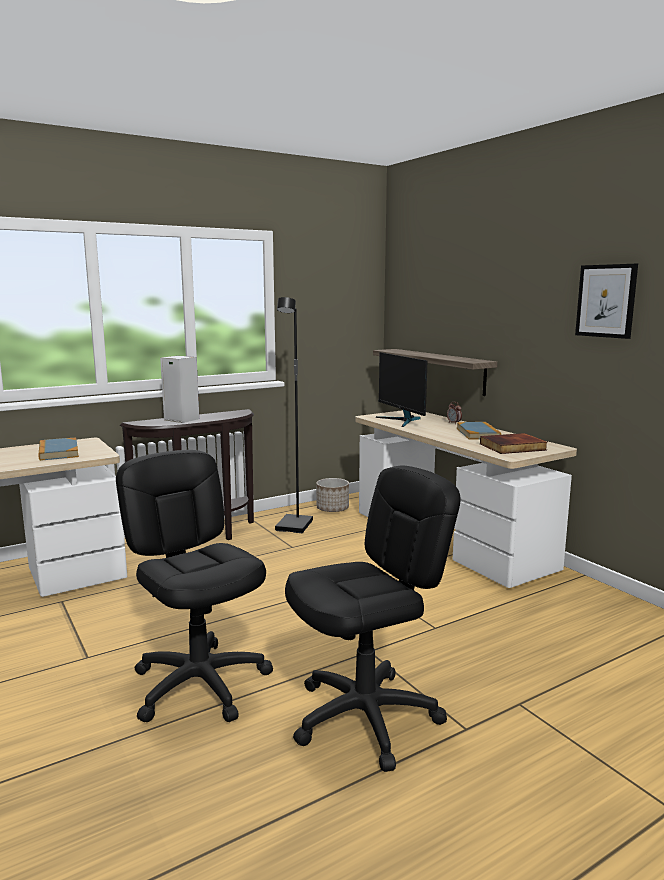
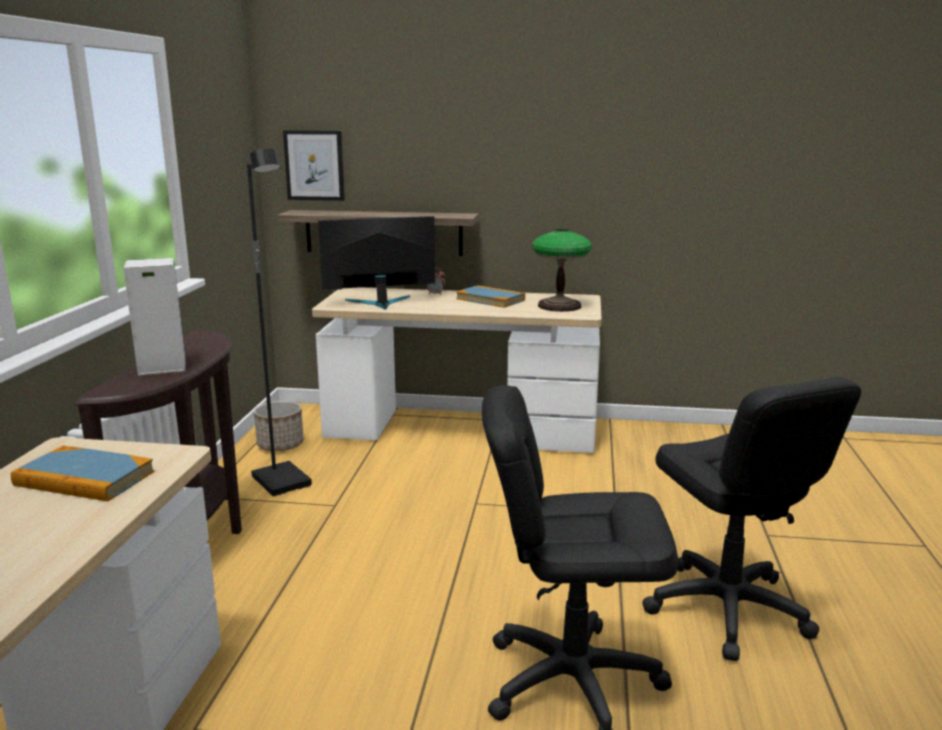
camera: 50 degrees left, 5 degrees up
(366, 717) = (726, 609): black office chair -> black office chair turned 150 degrees clockwise
(402, 420) = (380, 302): monitor -> monitor turned 150 degrees clockwise
(513, 447) = (559, 306): book -> table lamp
(606, 301) = (620, 141): picture -> picture (314, 165)

